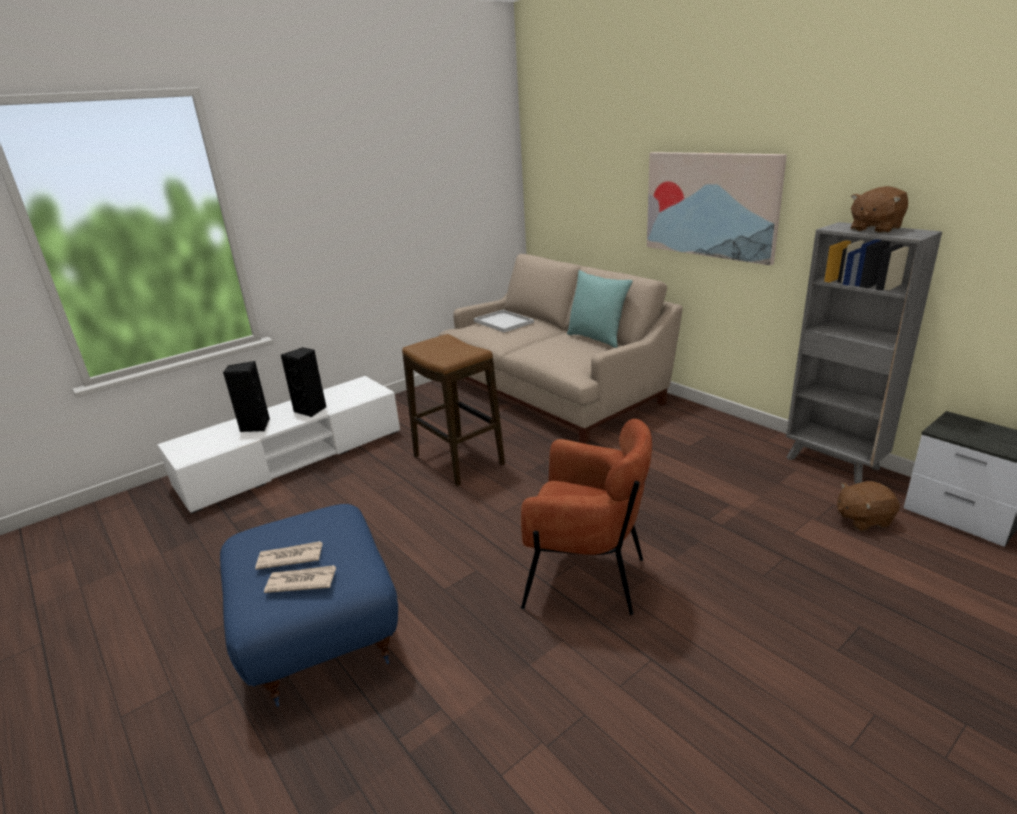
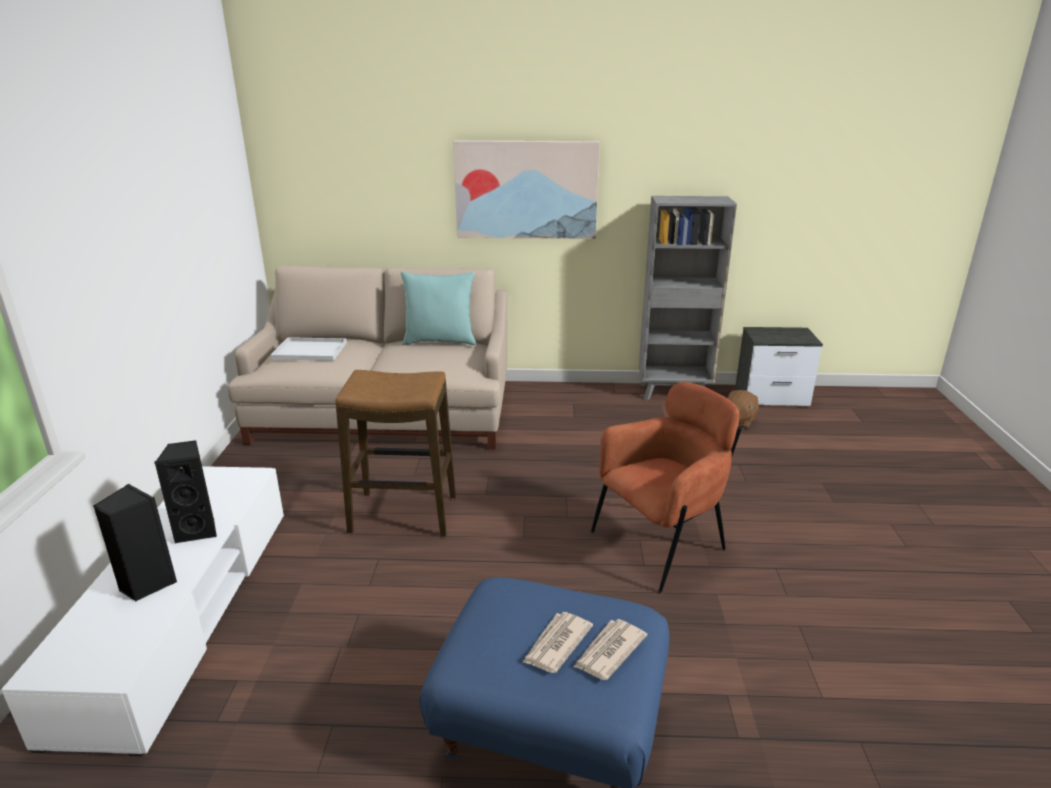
camera: 50 degrees left, 0 degrees up
(874, 229) = (690, 198): brown plush toy -> none

